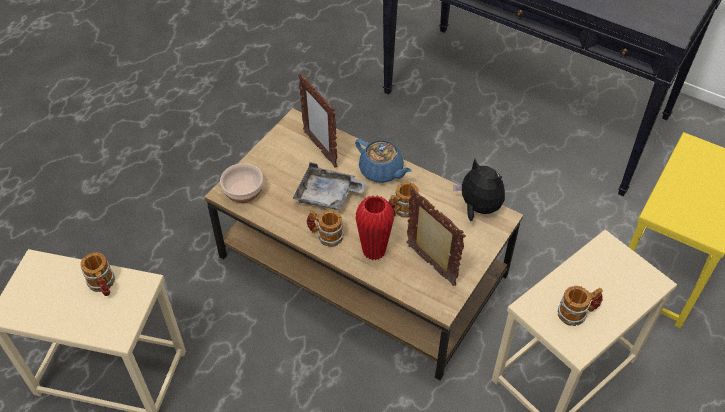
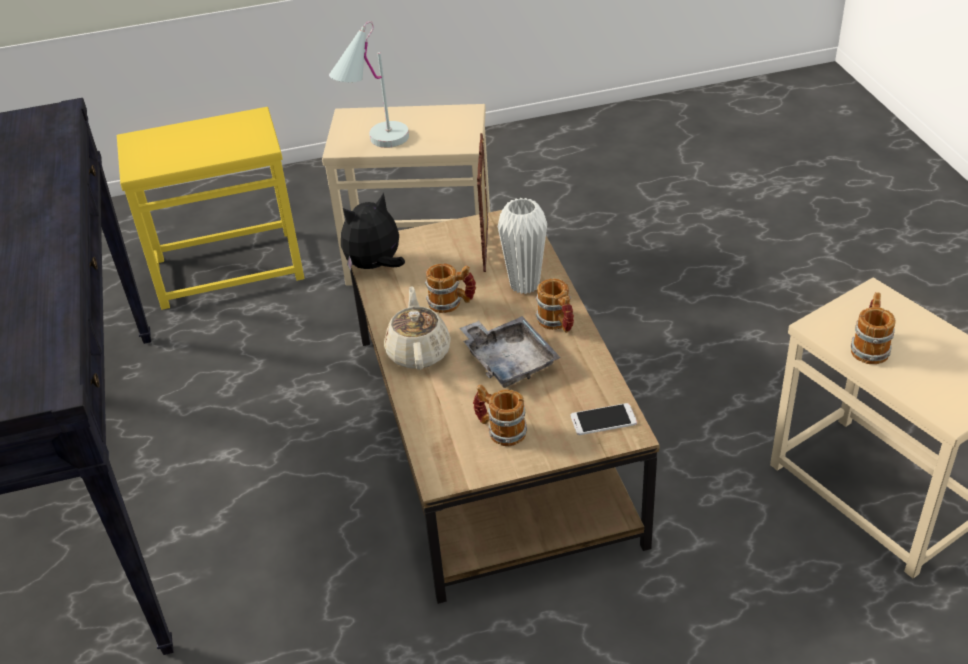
camera: 135 degrees left, 10 degrees down
(244, 192) = (603, 420): bowl -> phone
(320, 149) = (455, 419): picture frame -> none
(374, 251) = (524, 285): red vase -> white vase
(382, 171) = (418, 352): blue teapot -> beige teapot
(478, 208) = (375, 266): plush toy -> plush toy turned 60 degrees clockwise
(577, 313) = (436, 126): mug -> mug (500, 430)
(590, 264) = (375, 144): none -> white table lamp

